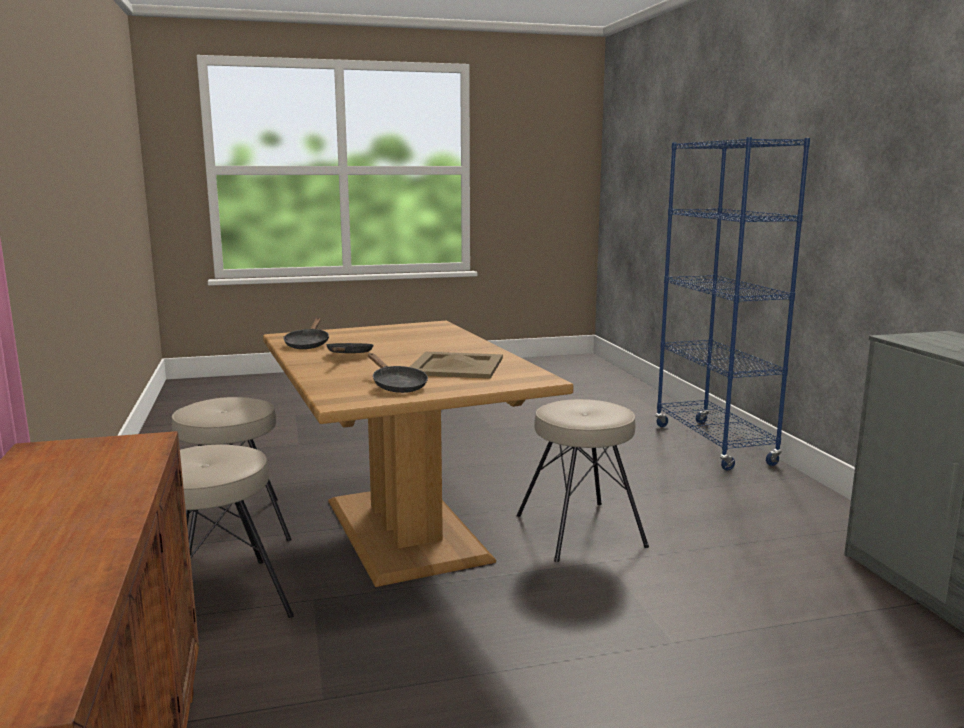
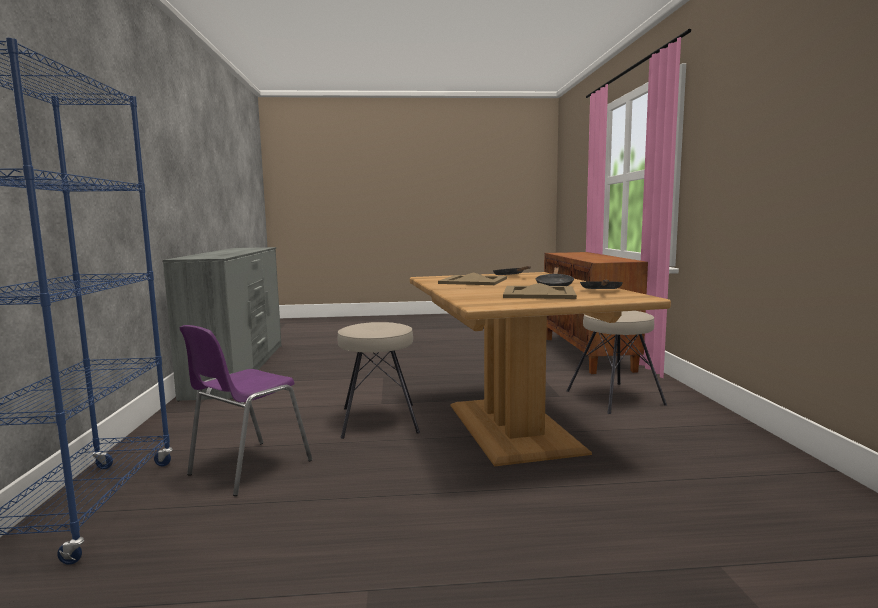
camera: 170 degrees left, 5 degrees down
(233, 526) = (659, 437): beige stool -> none
(379, 339) = (538, 293): none -> beige tray
(649, 472) = (247, 468): none -> purple chair

